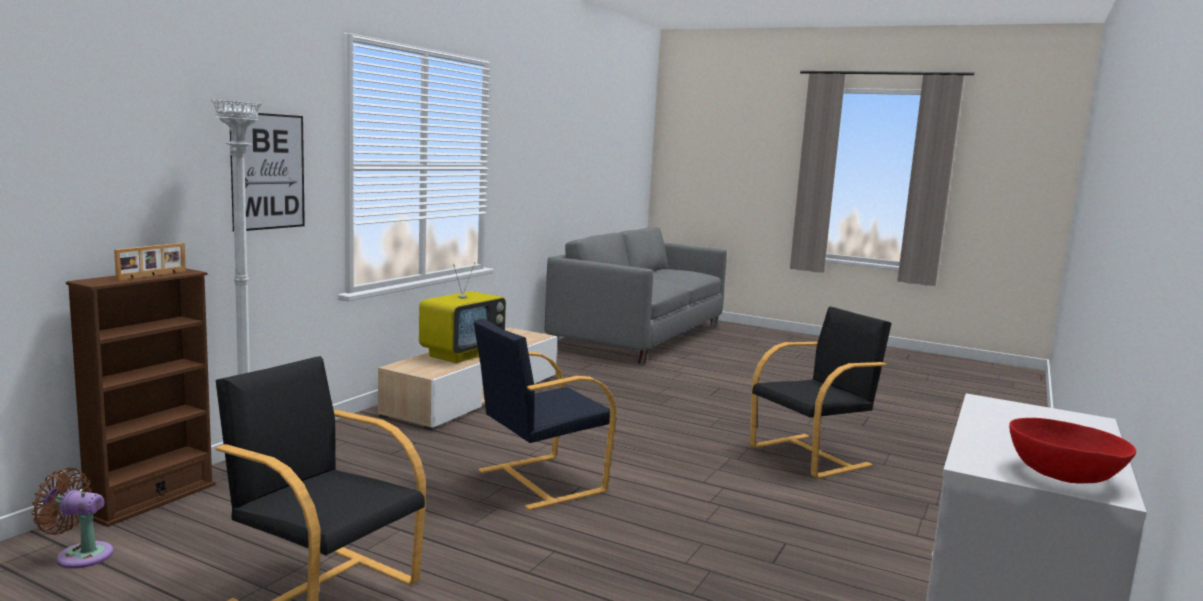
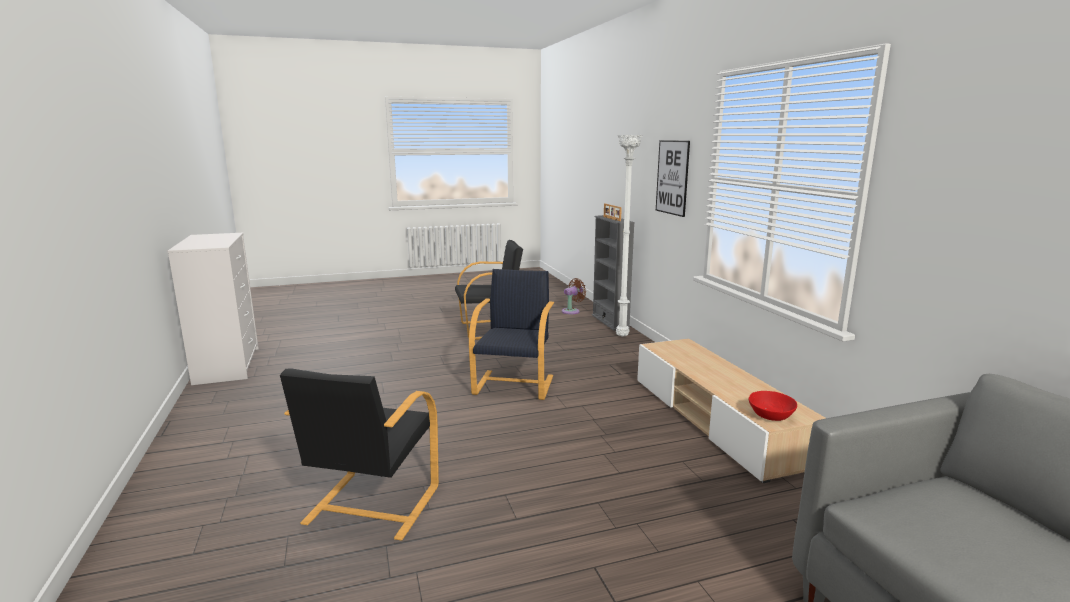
camera: 135 degrees right, 5 degrees up
(151, 500) = (610, 321): brown bookcase -> grey bookcase
(462, 354) = (707, 367): television -> none
(1063, 474) = (207, 236): red bowl -> red bowl (771, 416)

